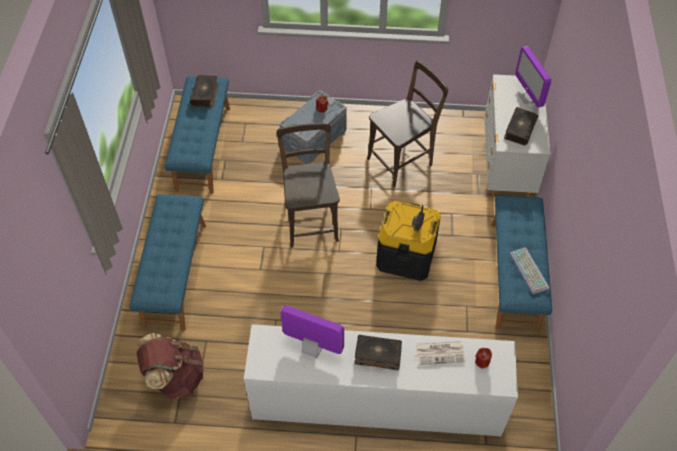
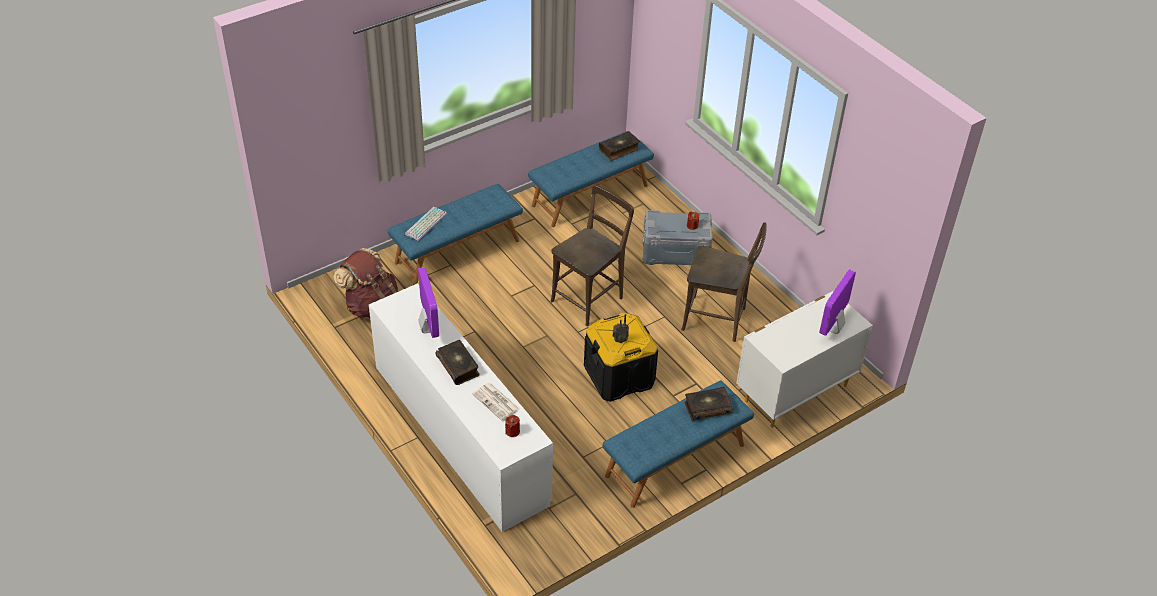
camera: 50 degrees right, 10 degrees down
(519, 130) = (787, 339): book -> book (707, 407)
(530, 271) = (659, 440): keyboard -> keyboard (426, 224)

